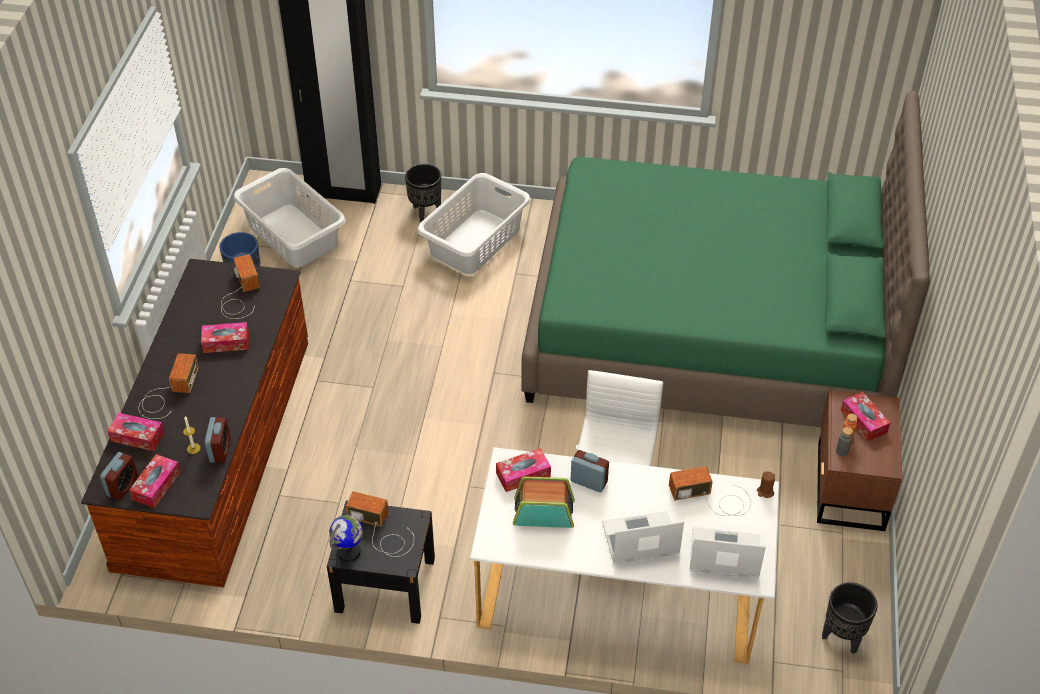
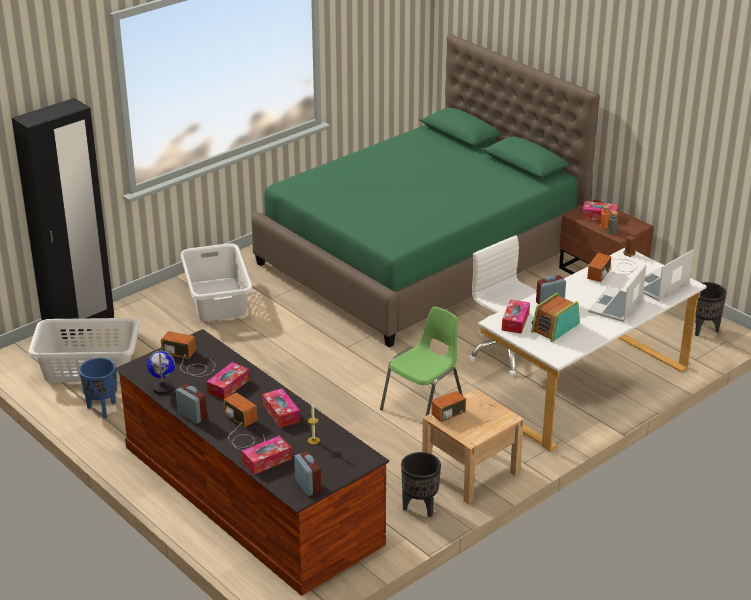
camera: 50 degrees left, 15 degrees down
(156, 485) = (328, 470): tissue box -> tissue box (281, 413)
(220, 450) = (331, 430): alarm clock -> alarm clock (192, 415)
(349, 552) = (470, 435): globe -> globe (163, 388)
(385, 584) = (470, 472): black nightstand -> beige nightstand
(425, 213) = (158, 305): black planter -> black planter (420, 507)
(457, 486) = (424, 406): none -> green chair

